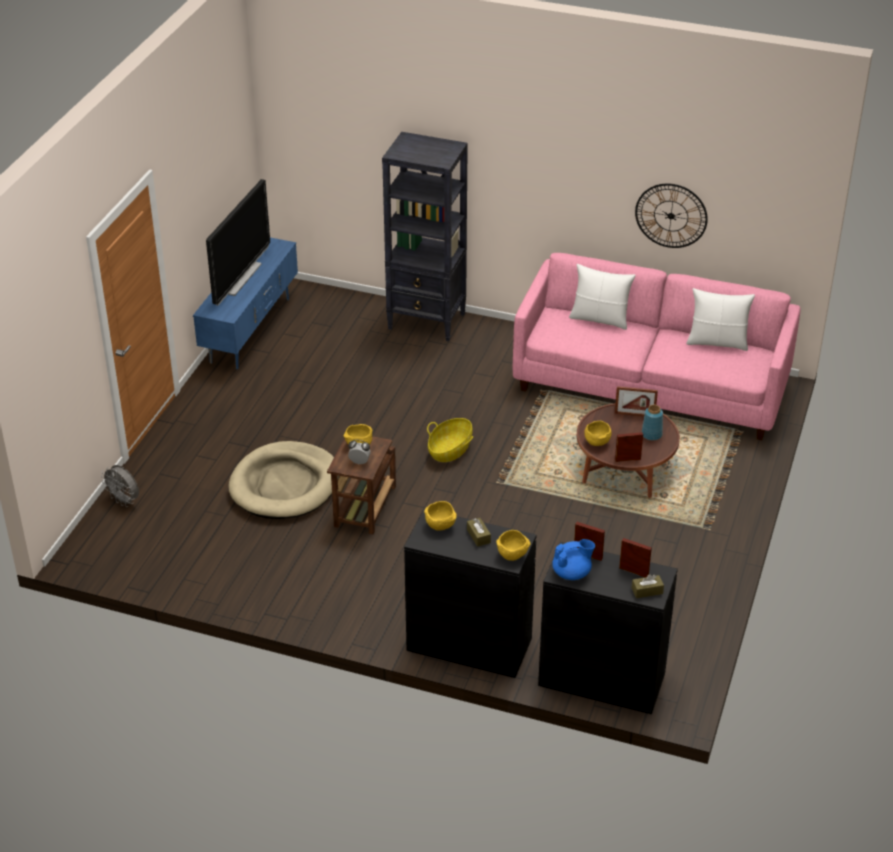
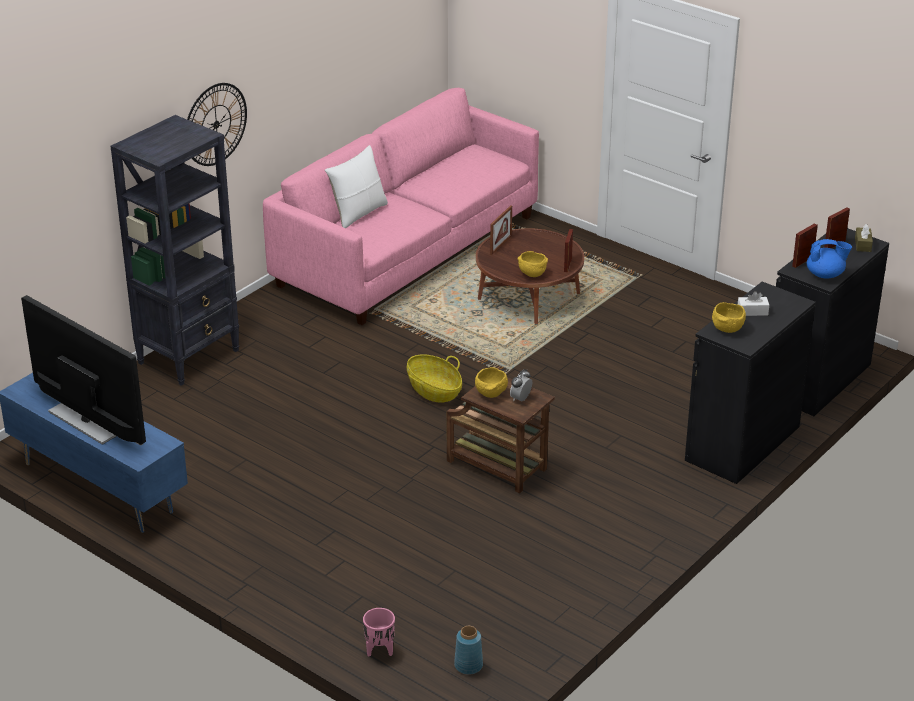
camera: 70 degrees left, 5 degrees down
(124, 501) = (380, 650): grey fan -> pink planter
(285, 485) = (424, 515): beige dog bed -> none
(478, 536) = (752, 311): brown tissue box -> white tissue box
(513, 555) = (788, 299): yellow bowl -> none
(572, 573) = (825, 274): blue teapot -> blue teapot turned 90 degrees clockwise
(651, 434) = (537, 244): blue vase -> blue vase (468, 665)
(671, 215) = (347, 76): wall clock -> wall clock (216, 124)
(717, 342) = (446, 163): white pillow -> none

